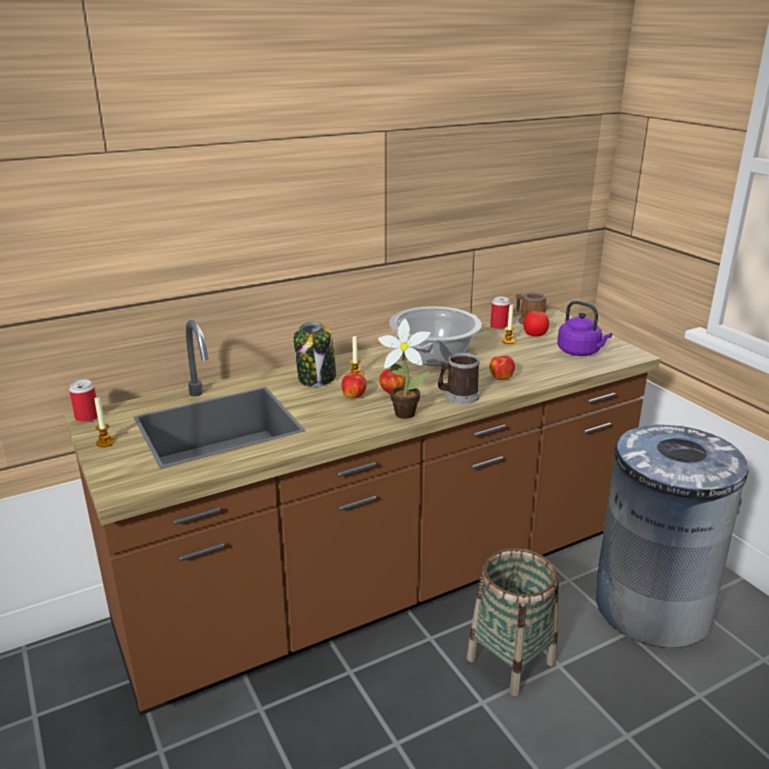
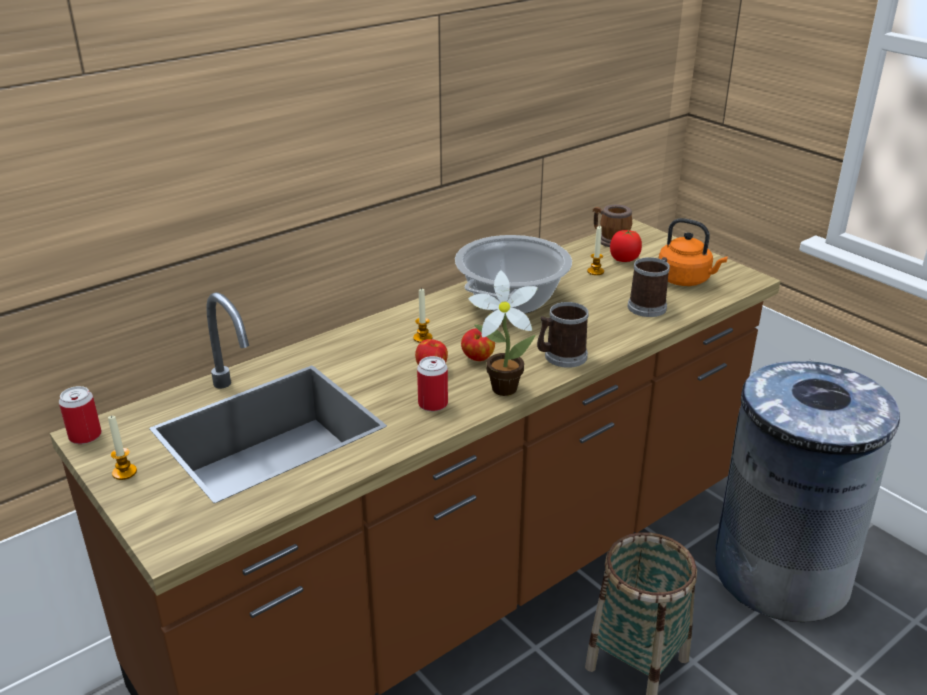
camera: 10 degrees left, 5 degrees up
(317, 378) = (374, 346): jar -> none
(499, 327) = (577, 251): can -> can (433, 404)
(501, 377) = (604, 324): apple -> none
(543, 367) = (649, 305): none -> mug
(580, 352) = (686, 280): purple kettle -> orange kettle

